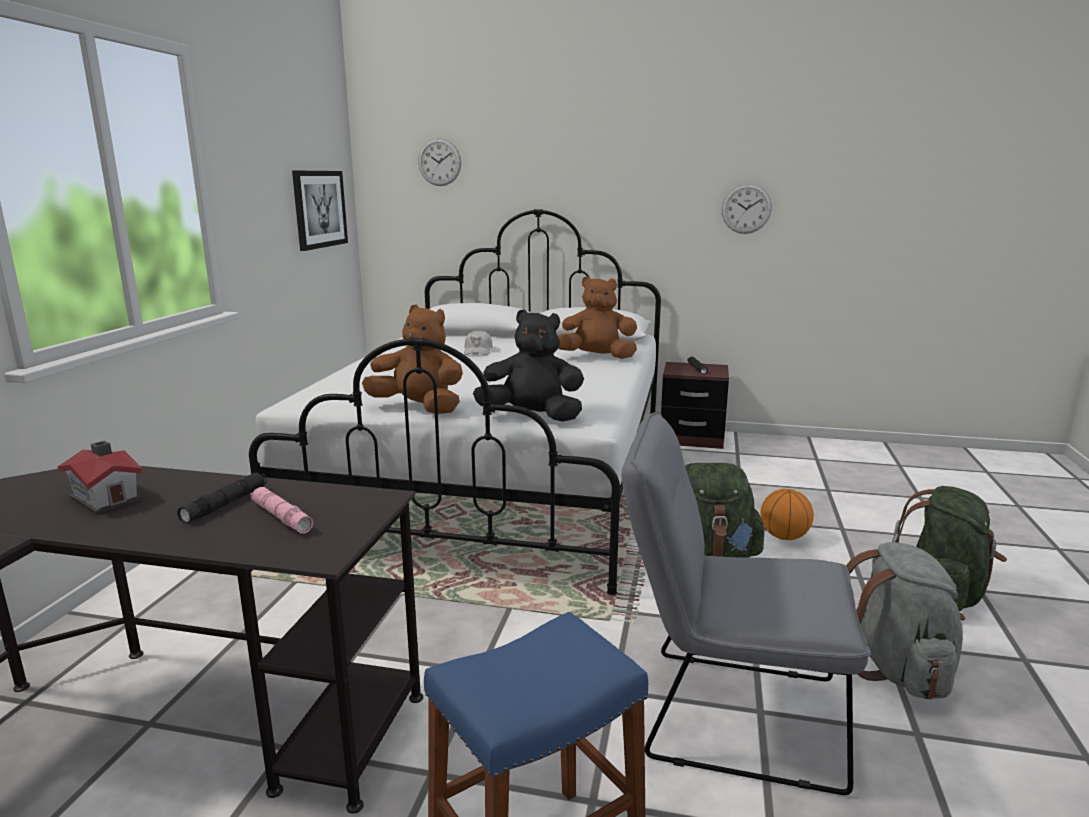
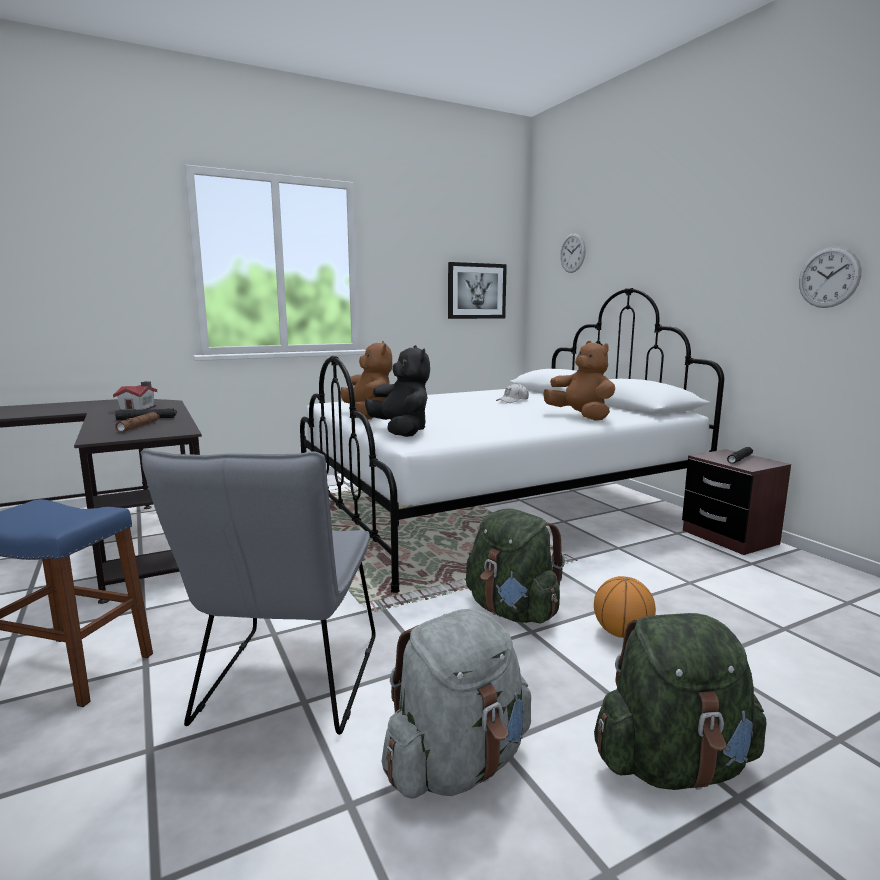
camera: 50 degrees right, 5 degrees down
(281, 517) = (139, 427): pink flashlight -> brown flashlight
(726, 714) = (285, 687): grey chair -> grey chair turned 150 degrees counterclockwise

